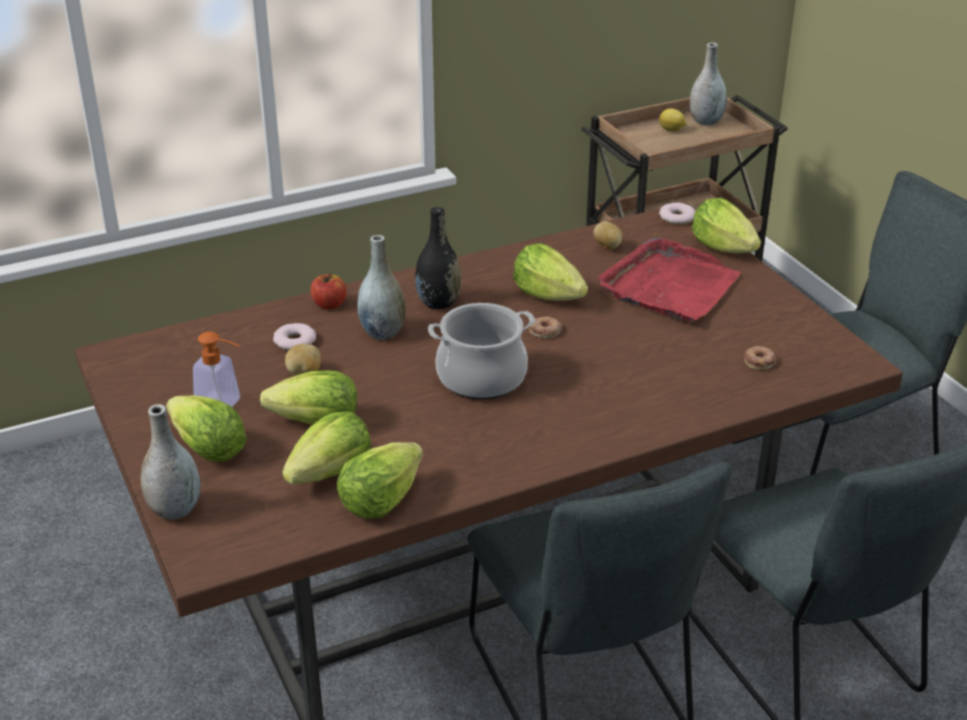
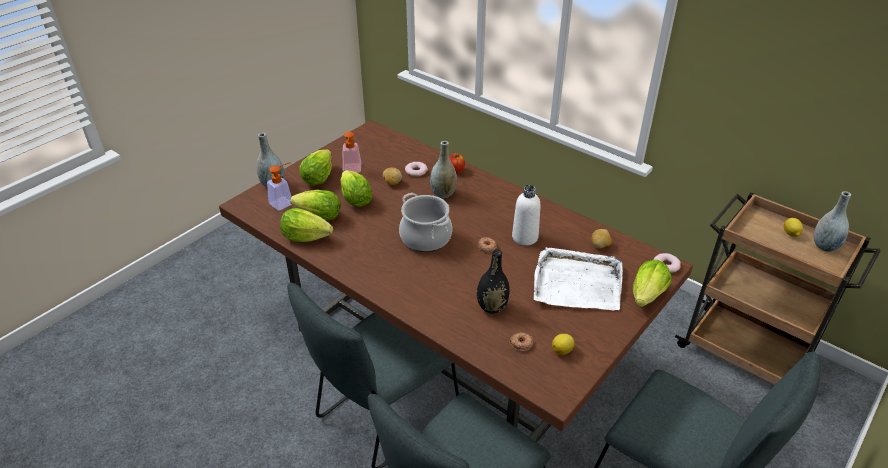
camera: 65 degrees right, 5 degrees up
(249, 505) = (284, 202): none -> soap dispenser
(438, 302) = (485, 202): black vase -> black vase (492, 307)
(547, 295) = (525, 237): lettuce -> white bottle
(669, 286) = (576, 283): red tray -> white tray
(787, 335) = (562, 350): none -> lemon

